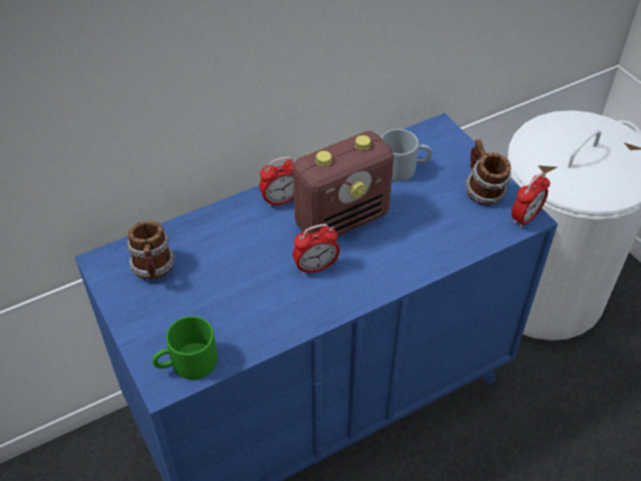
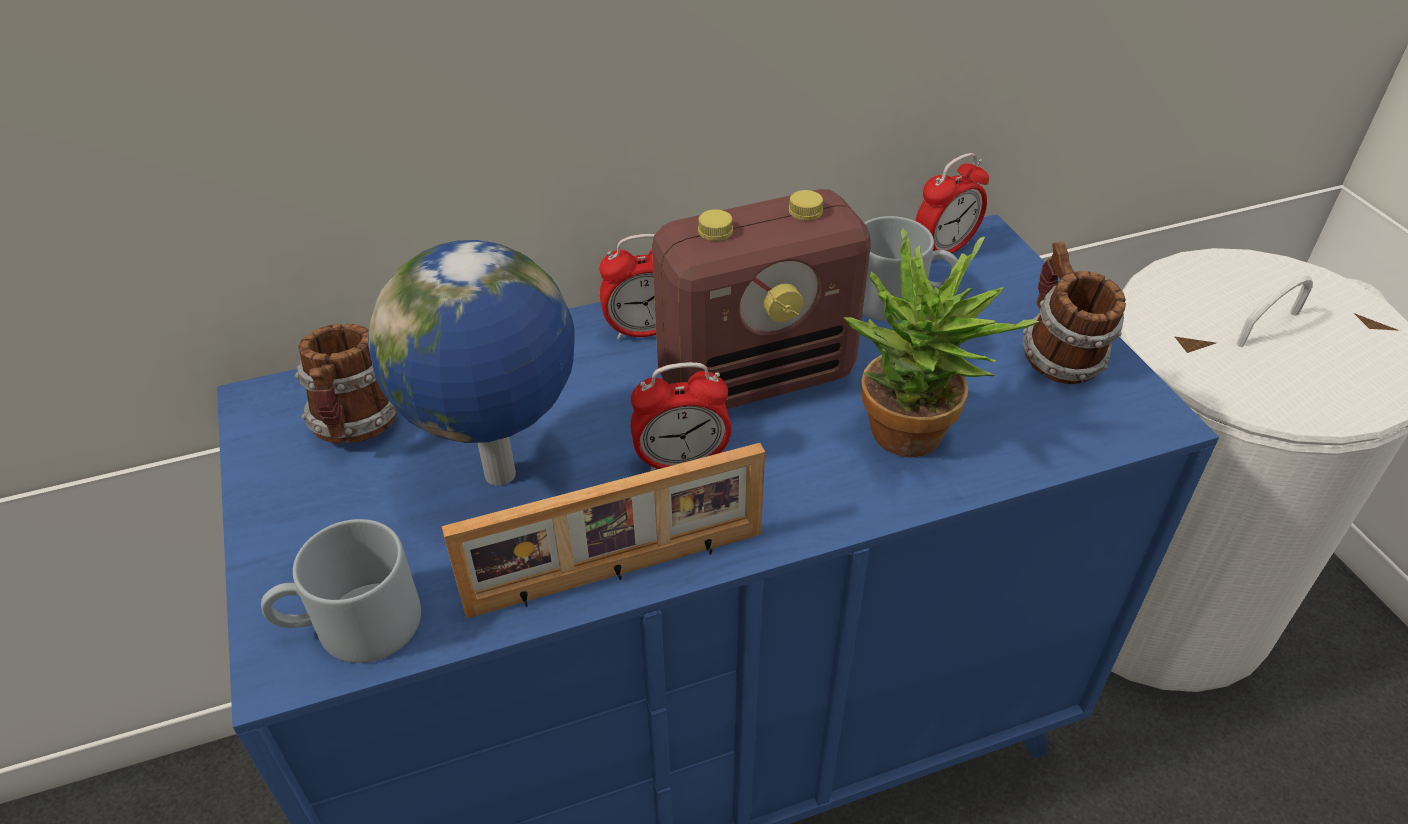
camera: 10 degrees right, 5 degrees down
(187, 364) = (351, 627): green mug -> grey mug
(233, 285) = (502, 477): none -> globe
(300, 324) = (618, 574): none -> picture frame
(421, 244) = (913, 443): none -> potted plant
(525, 218) = (1147, 418): alarm clock -> alarm clock (944, 249)

